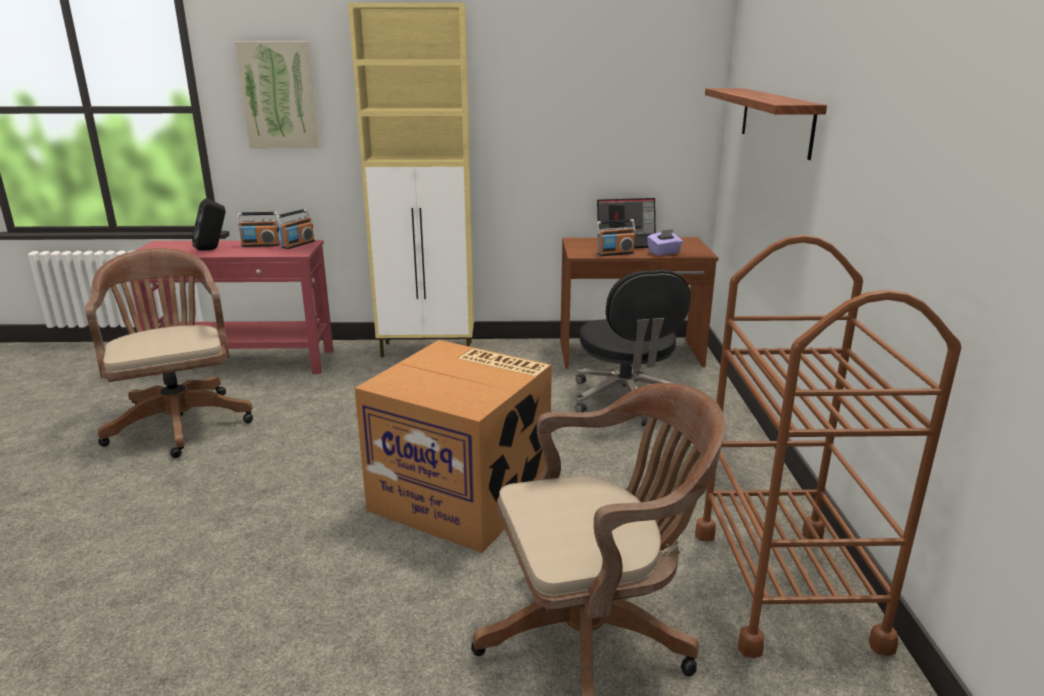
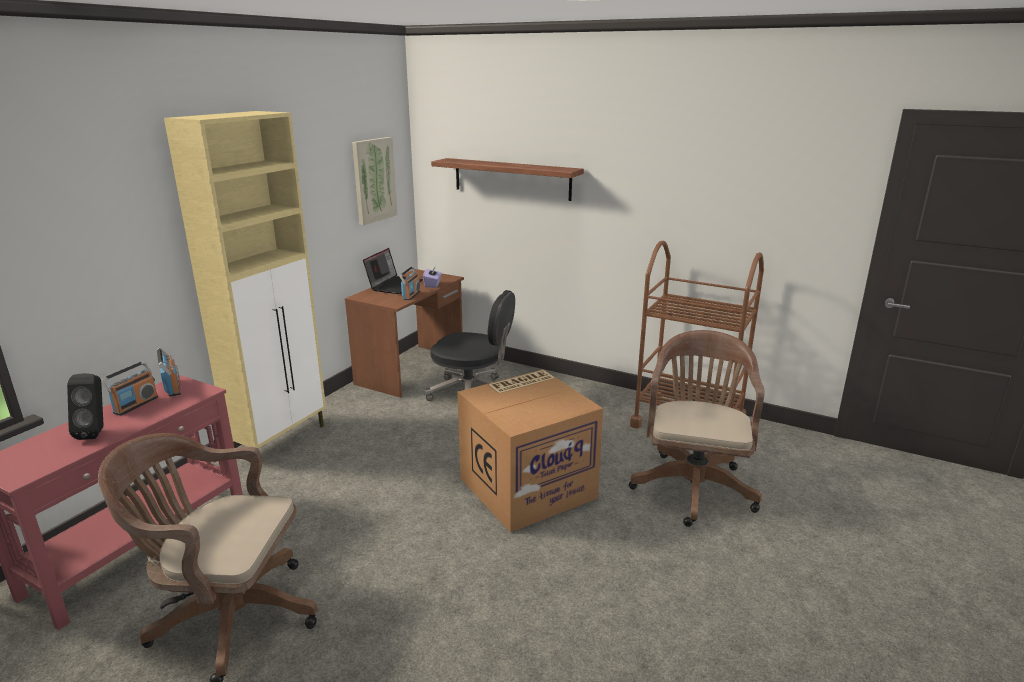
camera: 60 degrees left, 0 degrees up
(279, 95) = (82, 229): picture -> picture (374, 180)

